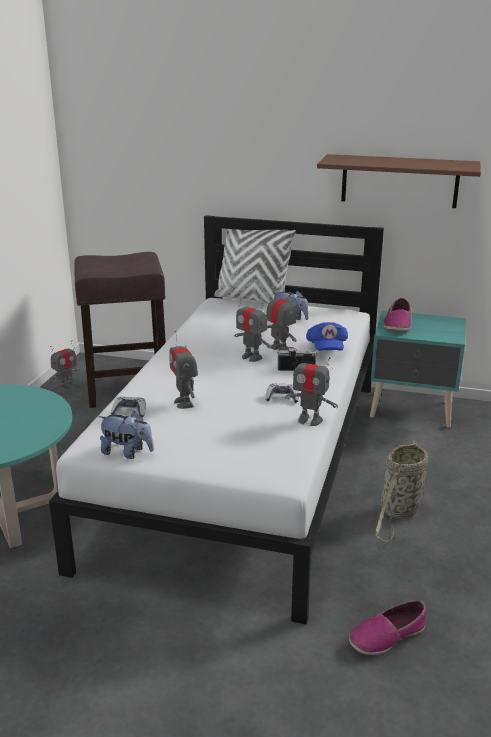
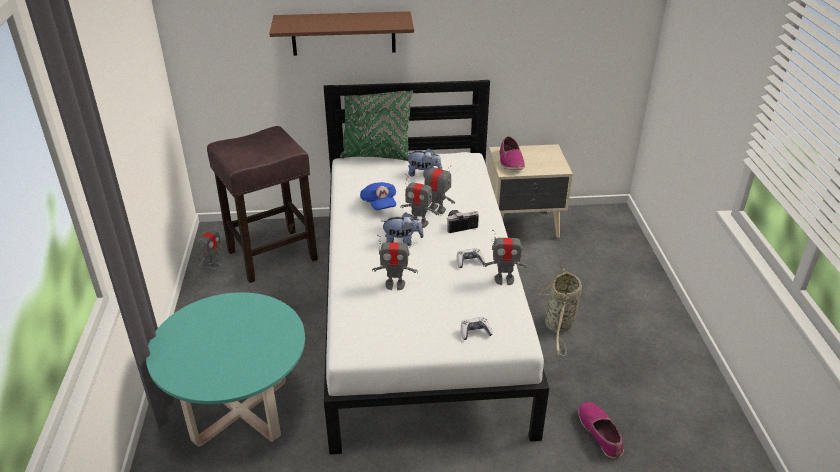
camera: 20 degrees left, 10 degrees up
(127, 452) = (383, 346): plush toy -> plush toy (402, 242)
(130, 412) = (356, 305): game controller -> game controller (475, 332)
(184, 403) = (395, 284): toy robot -> toy robot turned 45 degrees counterclockwise
(252, 299) = (376, 155): white pillow -> green pillow
(326, 349) = (474, 202): blue cap -> blue cap (379, 204)
(387, 636) = (600, 433): shoe -> shoe turned 120 degrees clockwise
(399, 181) = (500, 38): brown shelf -> brown shelf (343, 33)
(413, 410) = (524, 226): turquoise nightstand -> beige nightstand

